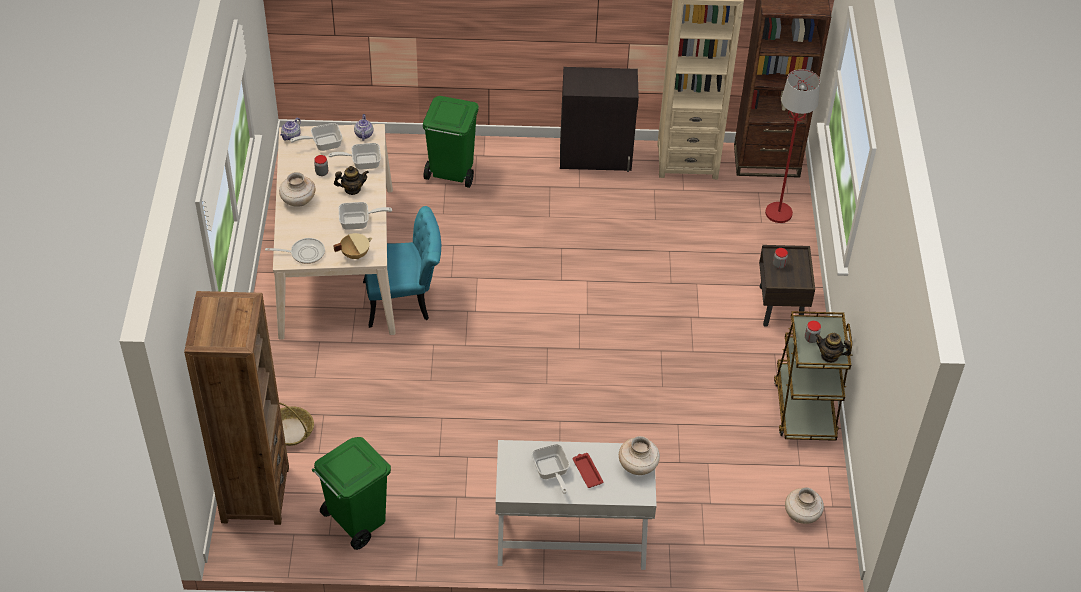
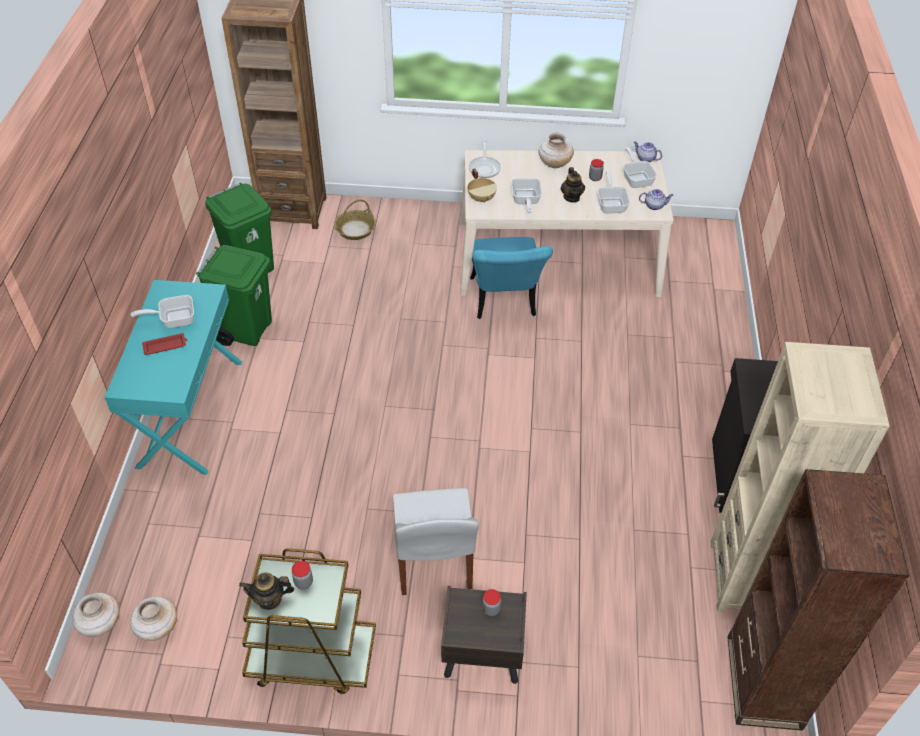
camera: 95 degrees right, 0 degrees up
(451, 173) = (690, 342): green trash can -> green trash can (247, 330)
(571, 537) = (190, 412): white console table -> turquoise console table
(638, 466) = (159, 386): beige vase -> beige vase (100, 623)
(707, 338) = (434, 563): none -> white chair
(778, 213) = (657, 681): red floor lamp -> none
(829, 356) = (270, 599): teapot -> teapot turned 120 degrees counterclockwise

